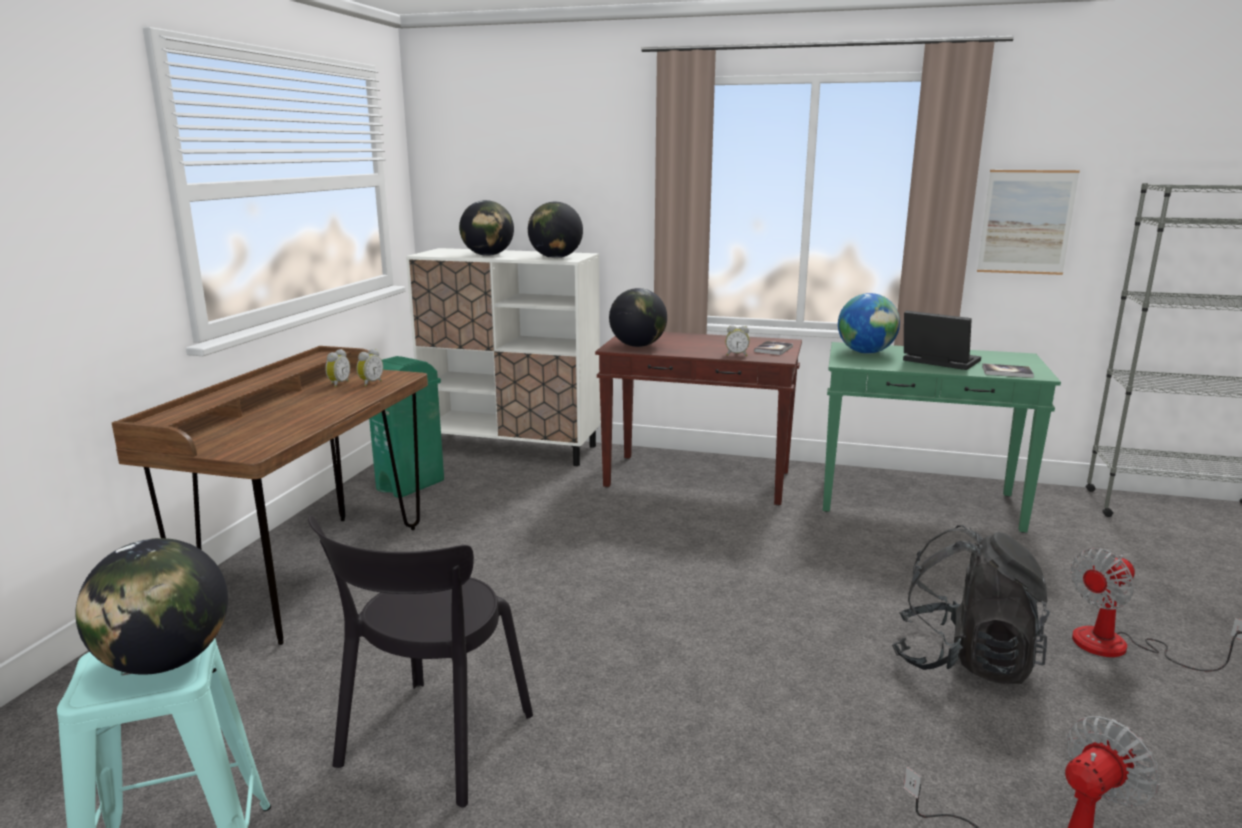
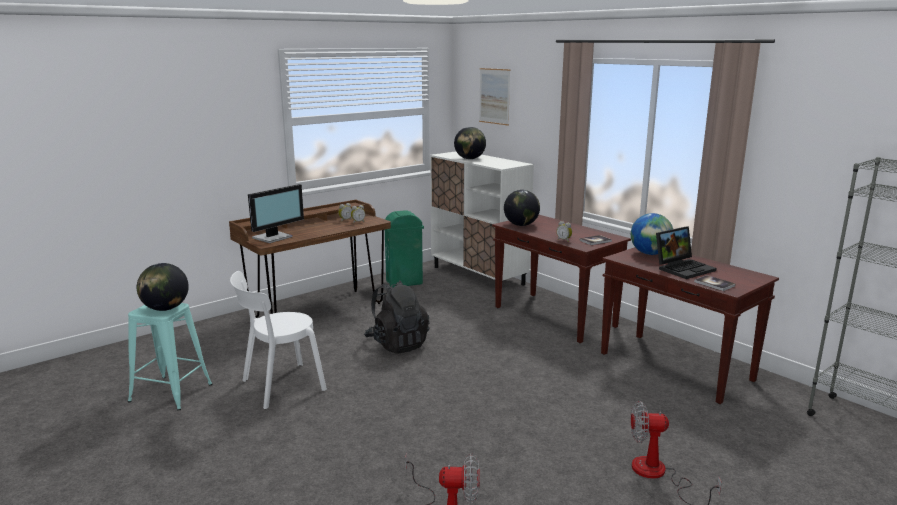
camera: 35 degrees right, 0 degrees up
(247, 438) = (274, 237): none -> monitor
(431, 745) = (279, 386): black chair -> white chair
(555, 257) = (499, 164): globe -> none
(920, 503) = (676, 367): green console table -> brown console table
(937, 361) = (683, 268): laptop -> laptop turned 75 degrees clockwise
(964, 660) = (549, 444): black backpack -> black backpack (397, 344)
(1026, 222) = (791, 177): picture -> picture (494, 96)

